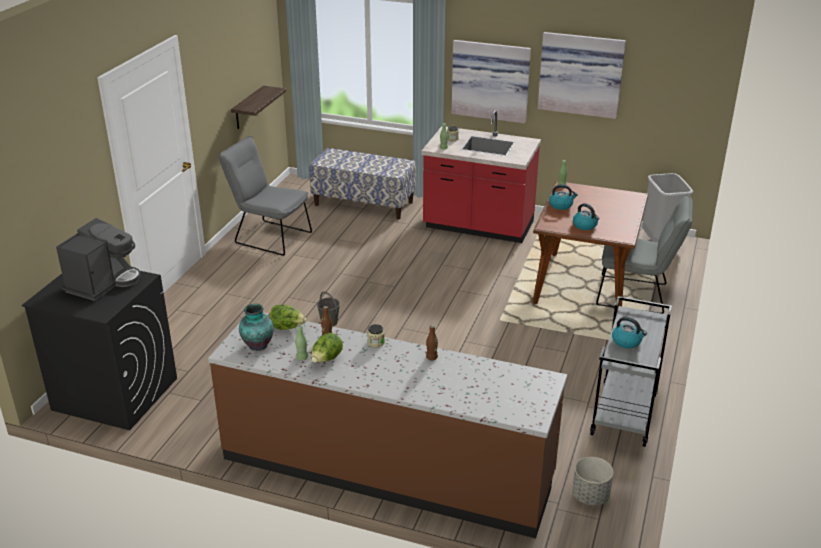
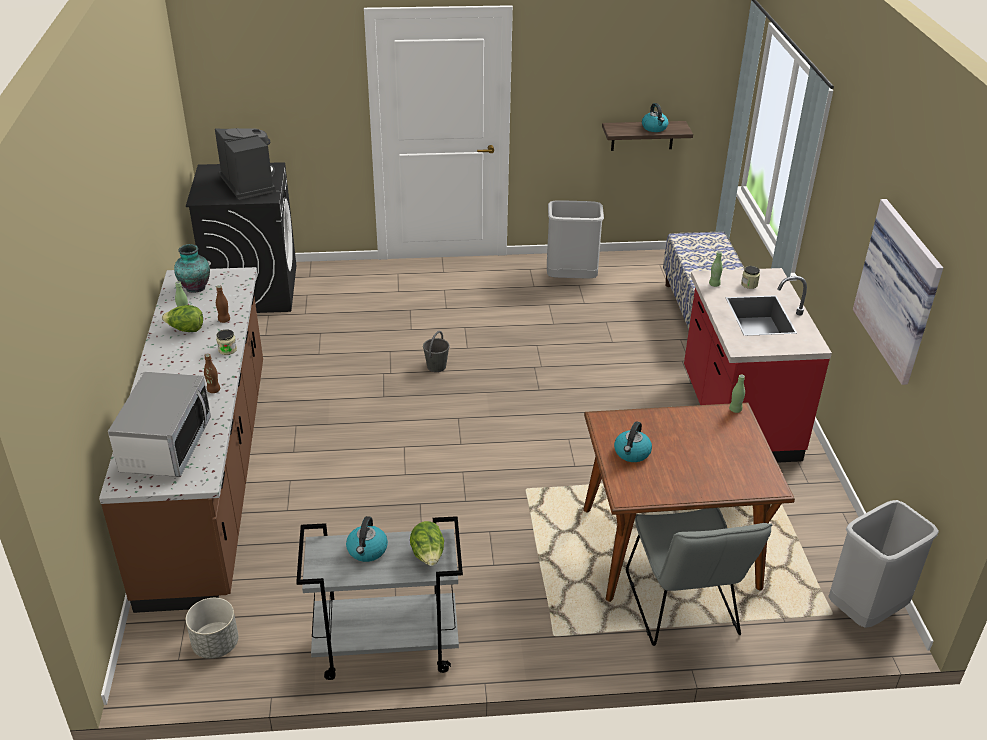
camera: 65 degrees right, 5 degrees up
(103, 283) = (249, 184): coffee machine -> coffee machine turned 120 degrees counterclockwise
(269, 236) = (571, 278): grey chair -> grey trash can
(287, 328) = (232, 294): lettuce -> lettuce (428, 556)
(491, 80) = (841, 239): picture -> none
(495, 391) = (166, 445): none -> microwave
(561, 205) = (674, 420): kettle -> kettle (654, 128)

